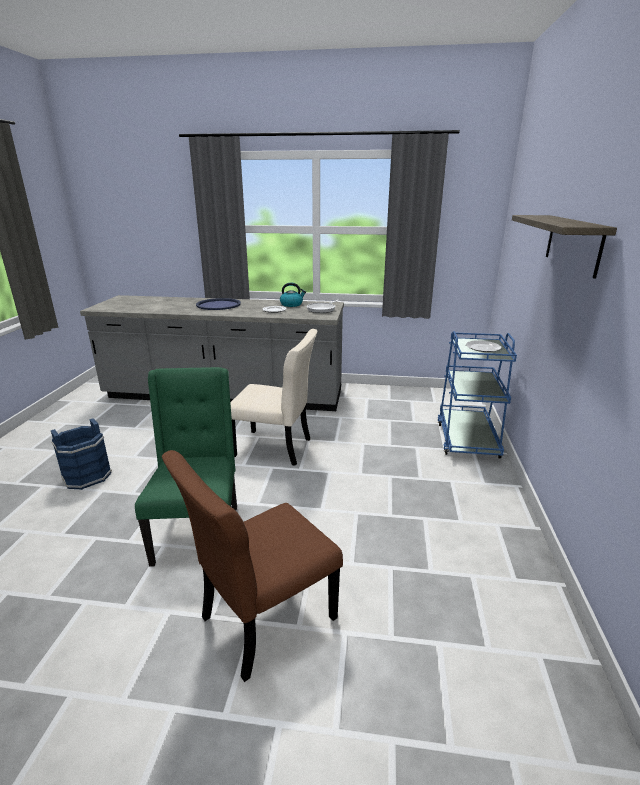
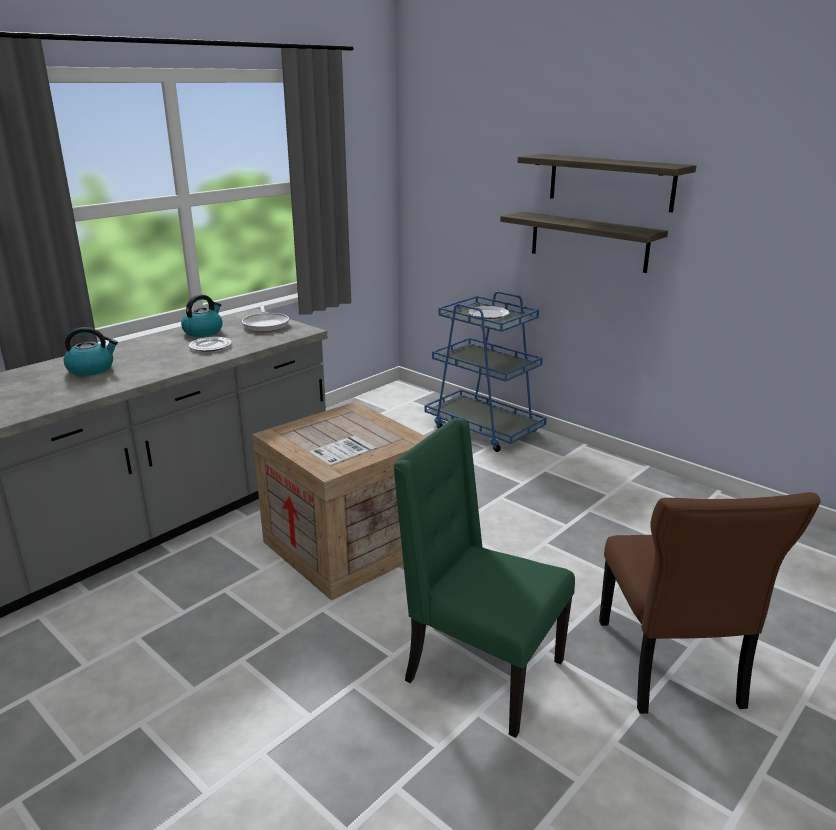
camera: 55 degrees left, 0 degrees up
(87, 476) = (187, 766): blue bucket -> none
(218, 305) = (91, 369): blue tray -> kettle
(276, 448) = (350, 546): beige chair -> crate
(554, 300) = (588, 241): none -> shelf

